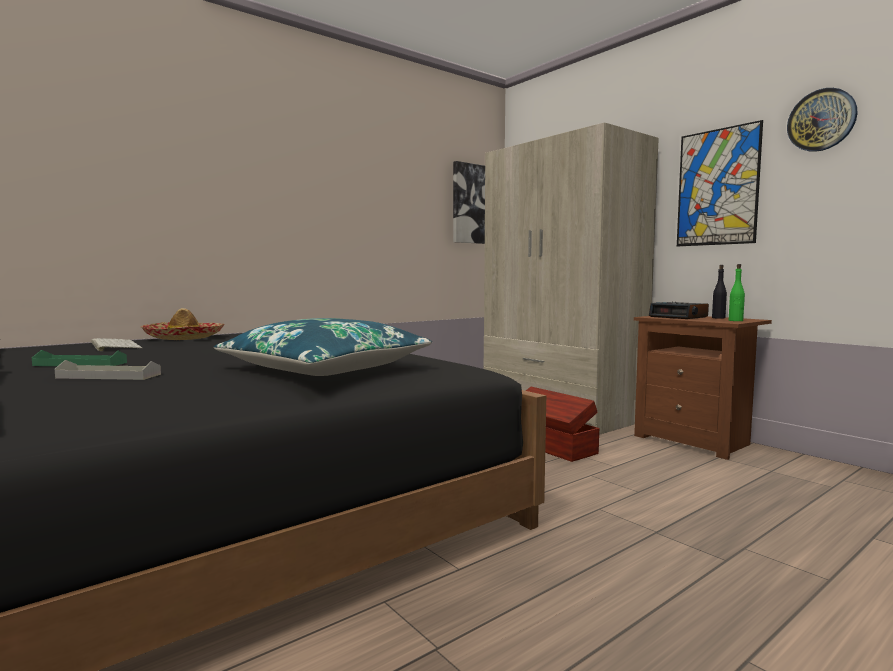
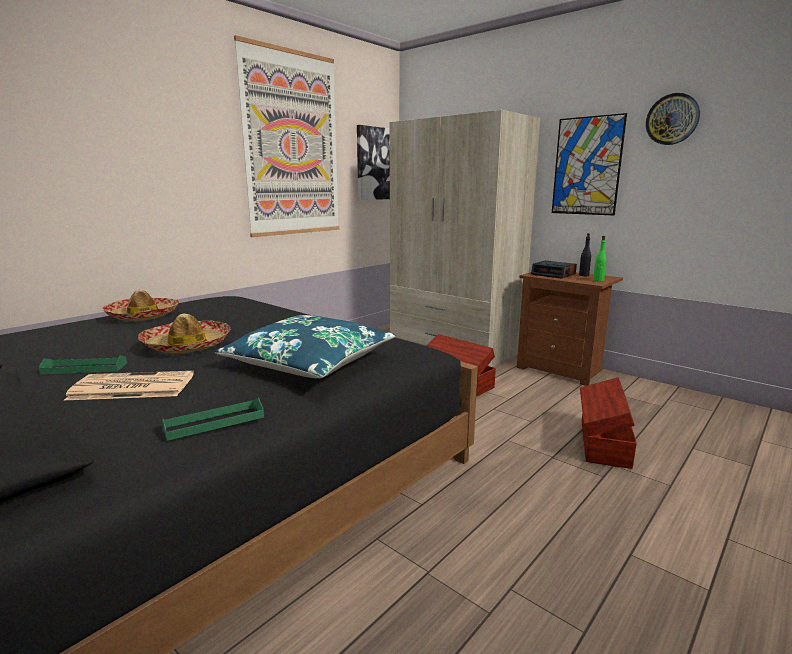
camera: 10 degrees left, 10 degrees up
(109, 376) = (130, 387): grey tray -> newspaper
(114, 345) = (87, 333): keyboard -> none
(166, 402) = (214, 422): none -> green tray
(203, 354) = (187, 345): none -> hat
(377, 178) = (292, 145): none -> picture
(734, 522) = (603, 443): none -> brown storage box

